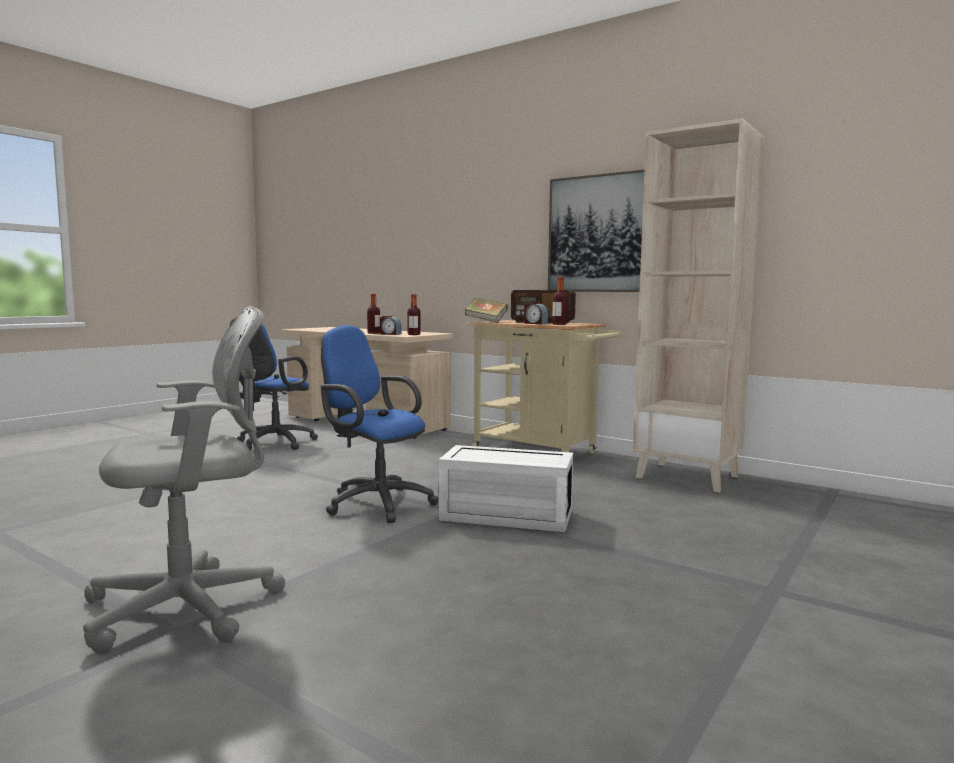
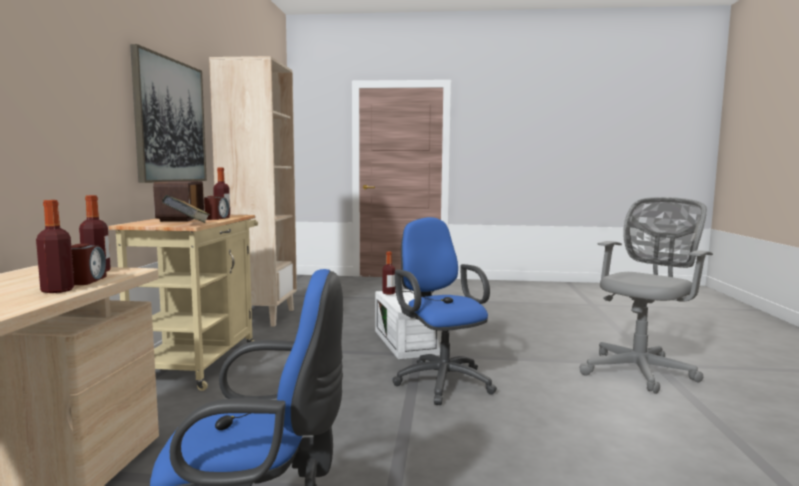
camera: 120 degrees left, 0 degrees up
(192, 606) = (640, 370): grey office chair -> grey office chair turned 105 degrees clockwise
(375, 503) = (440, 380): blue office chair -> blue office chair turned 150 degrees clockwise
(552, 454) = (388, 293): none -> bottle

